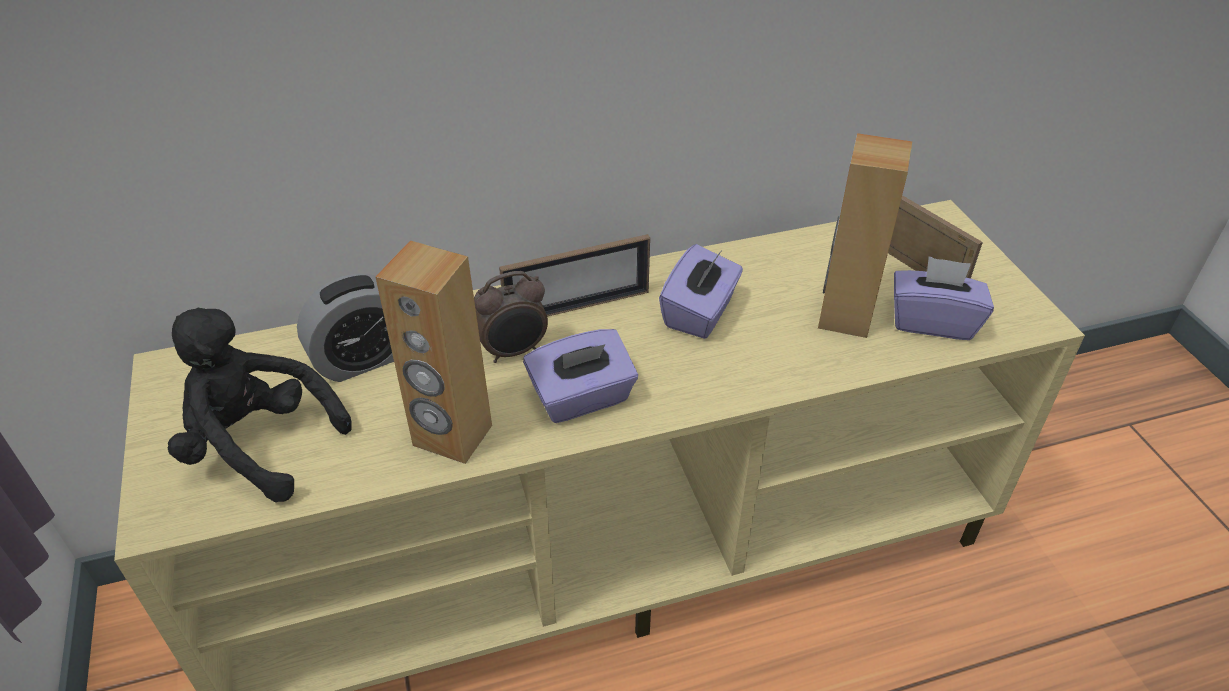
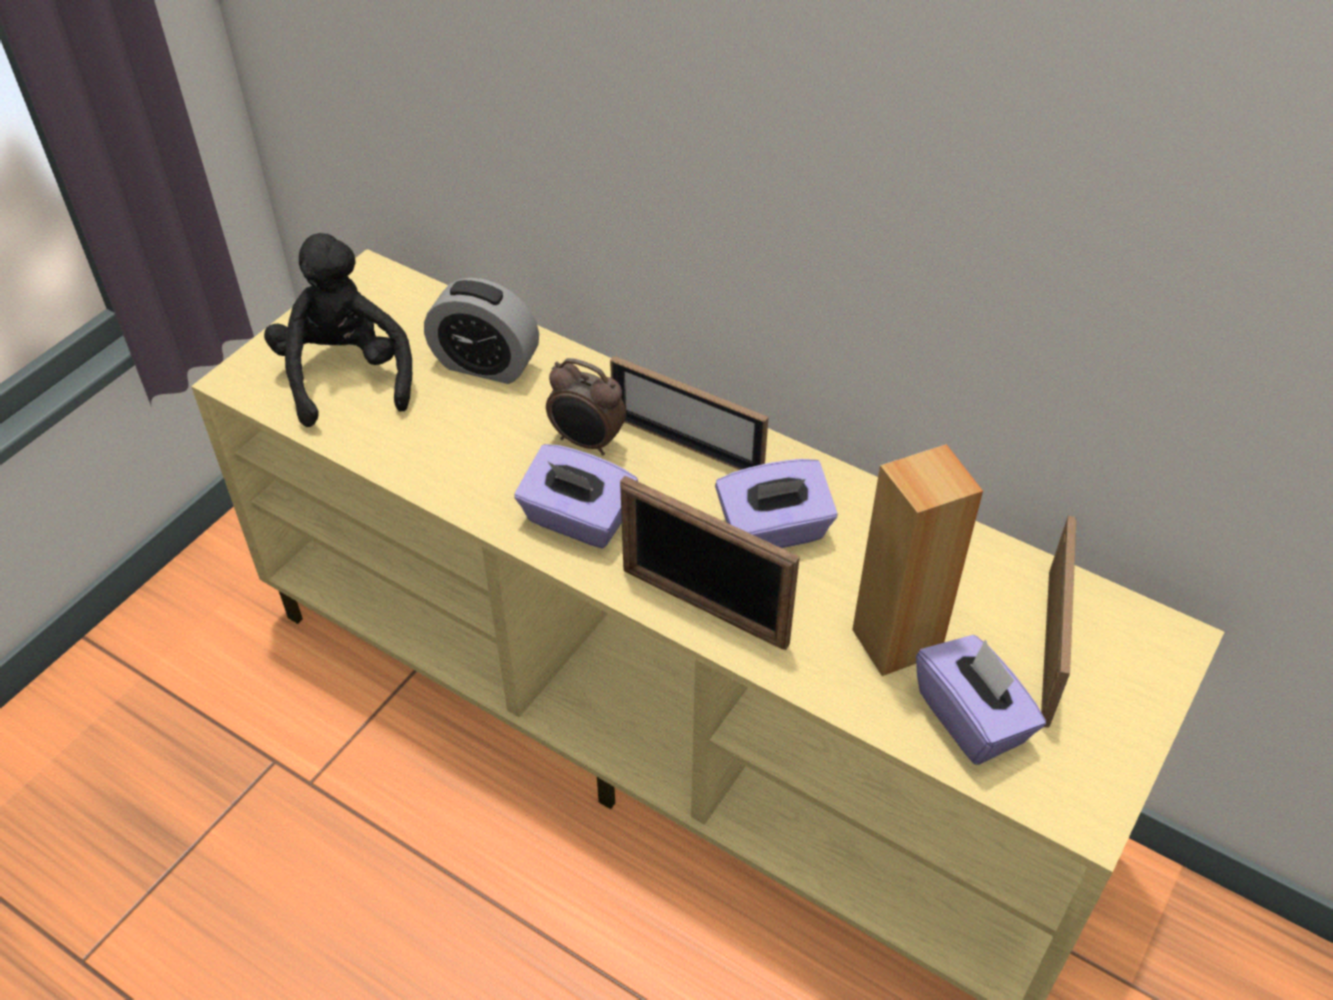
camera: 50 degrees right, 5 degrees up
(452, 436) = (456, 470): brown speaker -> none
(731, 382) = (703, 607): none -> picture frame

